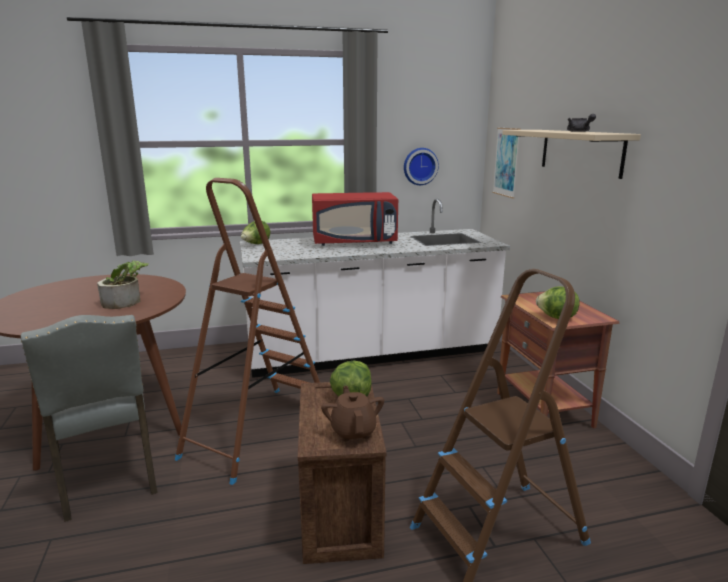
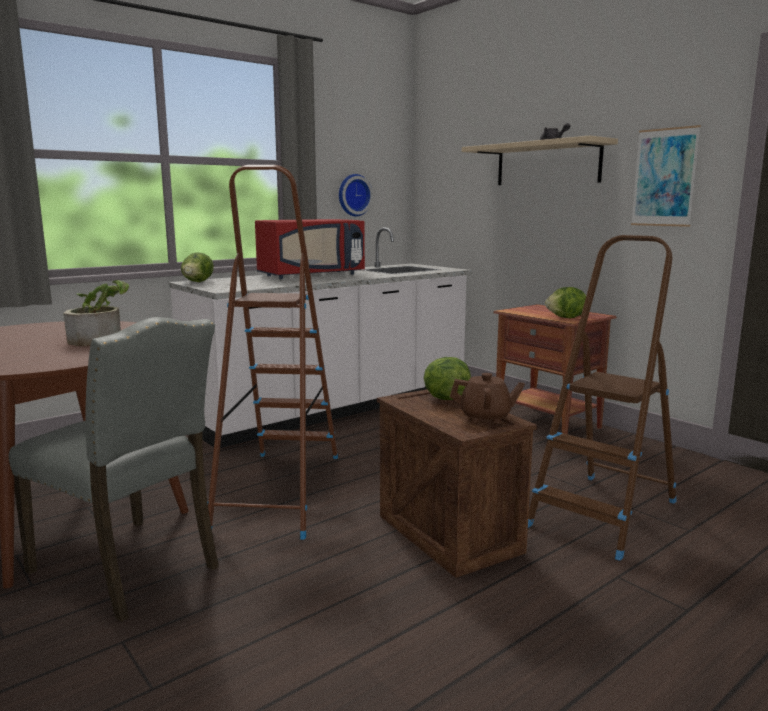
camera: 25 degrees left, 5 degrees down
(353, 431) = (485, 418): brown teapot -> brown teapot turned 135 degrees clockwise
(506, 162) = (446, 188): picture -> picture (664, 177)

